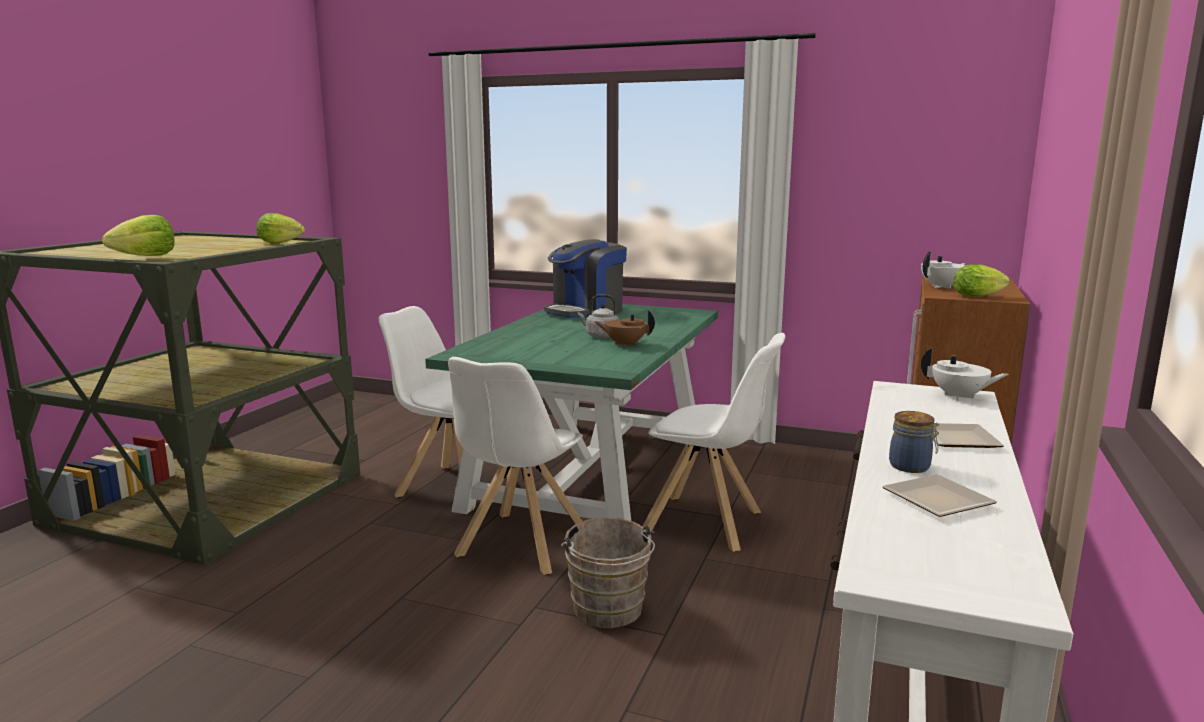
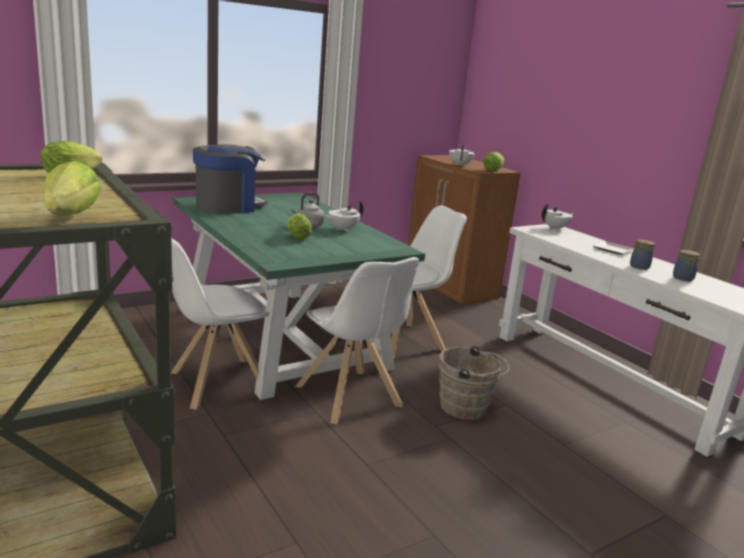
camera: 55 degrees left, 5 degrees up
(554, 341) = (297, 236): none -> lettuce
(586, 312) = (228, 206): coffee machine -> coffee machine turned 120 degrees counterclockwise
(625, 344) = (342, 229): brown teapot -> white teapot
(937, 502) = (683, 278): plate -> jar

